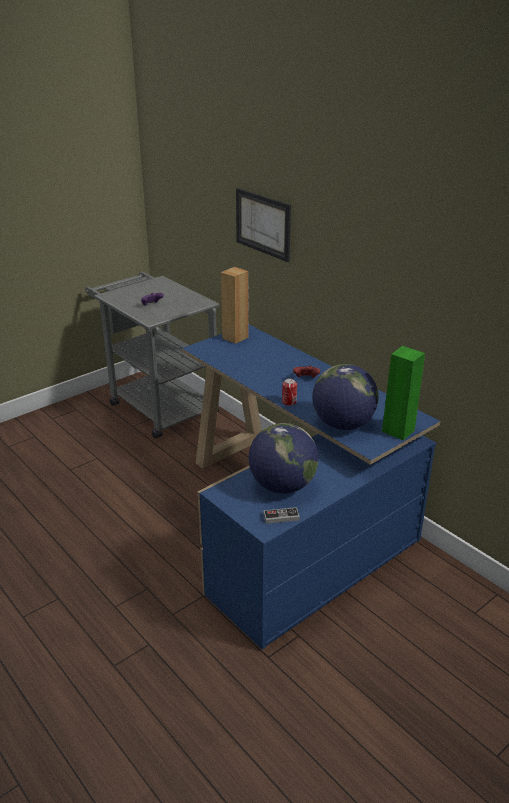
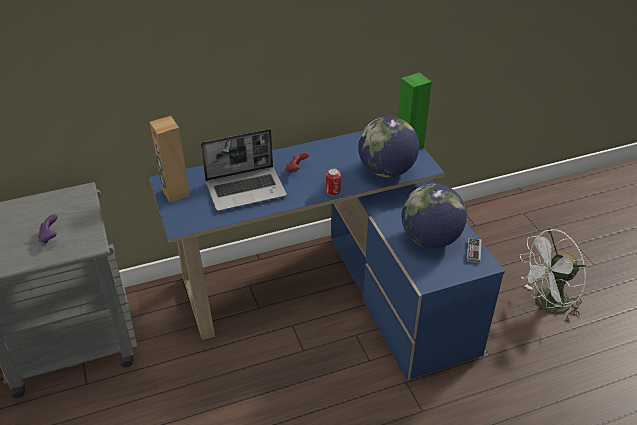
camera: 70 degrees left, 10 degrees up
(261, 363) = (246, 189): none -> laptop
(263, 224) = (146, 59): picture -> none
(379, 706) = (547, 305): none -> white fan

